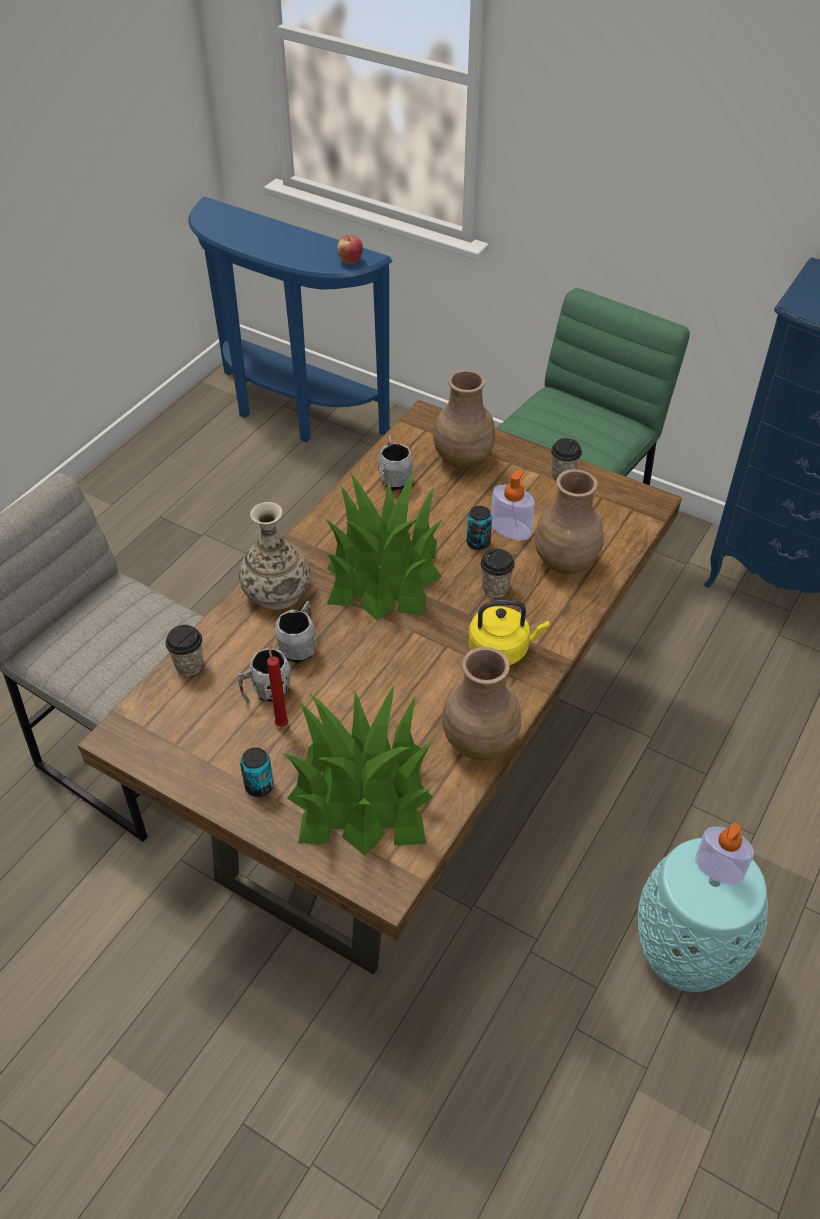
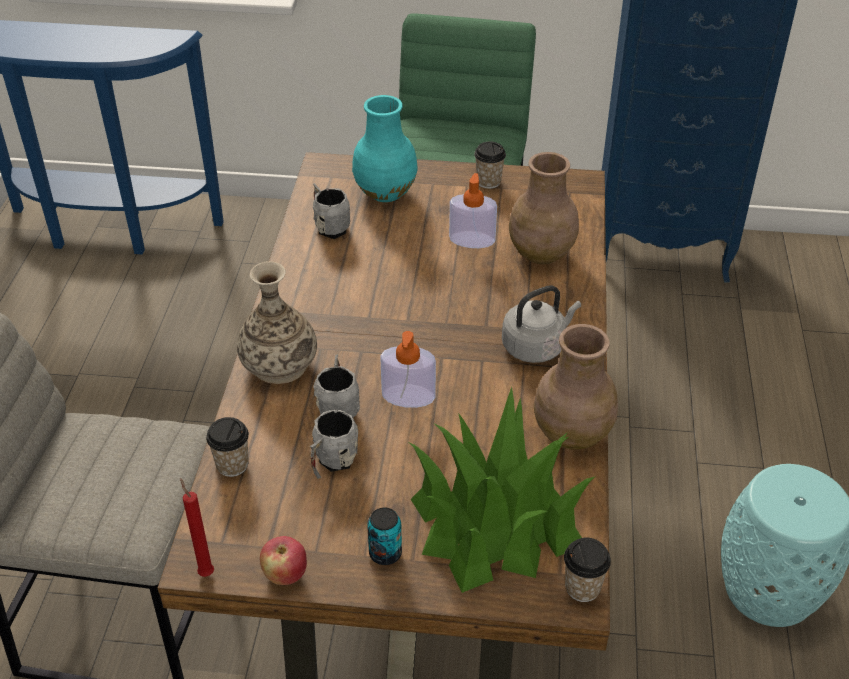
camera: 25 degrees left, 5 degrees down
(281, 723) = (367, 485): red candle -> red candle (205, 572)
(350, 261) = (161, 43): apple -> apple (285, 575)
(384, 574) = (378, 315): potted plant -> none
(464, 459) = (386, 192): brown vase -> turquoise vase
(478, 542) = (449, 260): can -> none
(495, 588) = (493, 295): cup -> cup (582, 588)
(501, 649) = (536, 346): yellow kettle -> grey kettle
(718, 868) = (797, 488): soap dispenser -> soap dispenser (408, 396)

